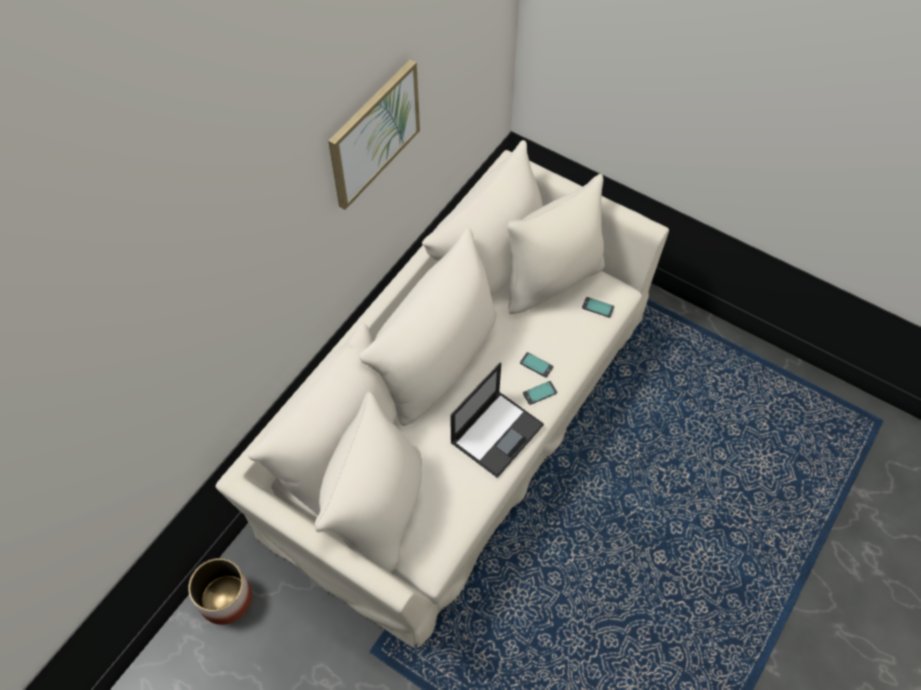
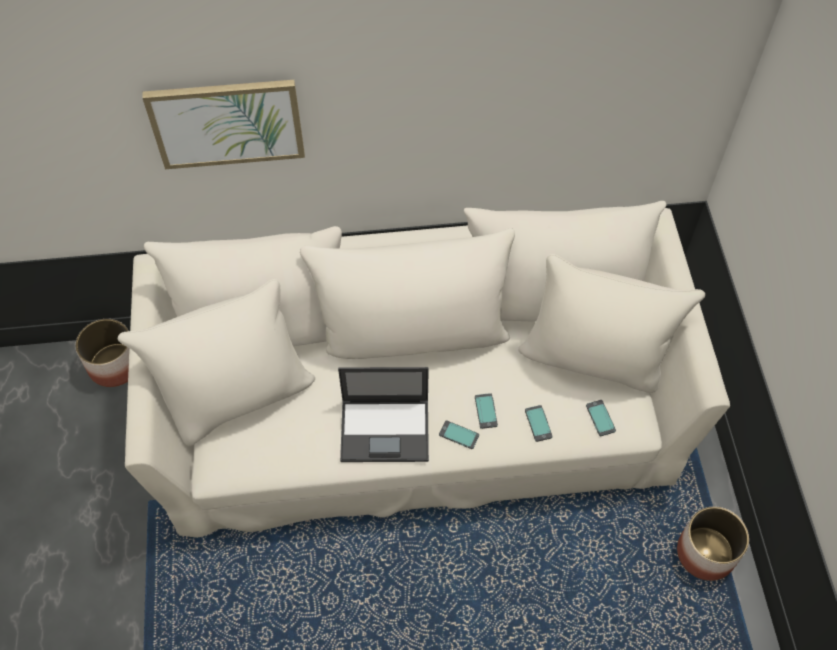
camera: 50 degrees right, 0 degrees up
(374, 133) = (455, 60): picture -> picture (227, 122)
(571, 343) = (538, 423): none -> phone
(698, 339) = (706, 553): none -> planter

